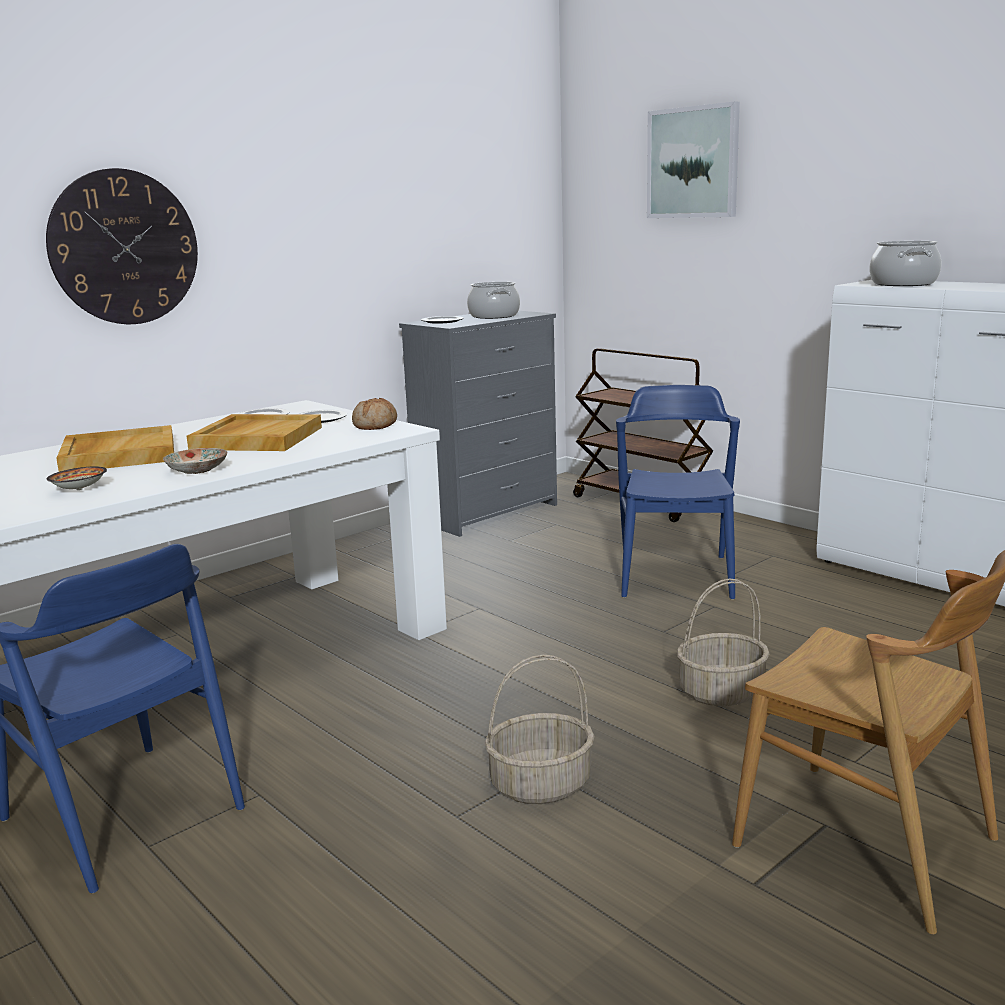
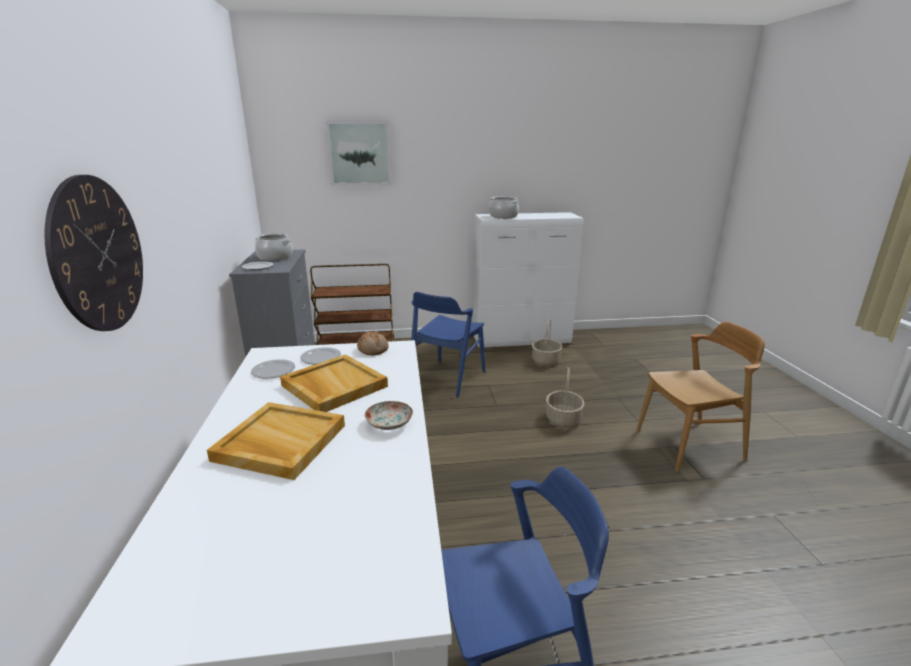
camera: 55 degrees left, 5 degrees up
(78, 489) = (366, 480): bowl -> none
(541, 784) = (600, 494): basket -> basket (545, 360)
(676, 576) = (447, 378): blue chair -> blue chair turned 105 degrees counterclockwise

